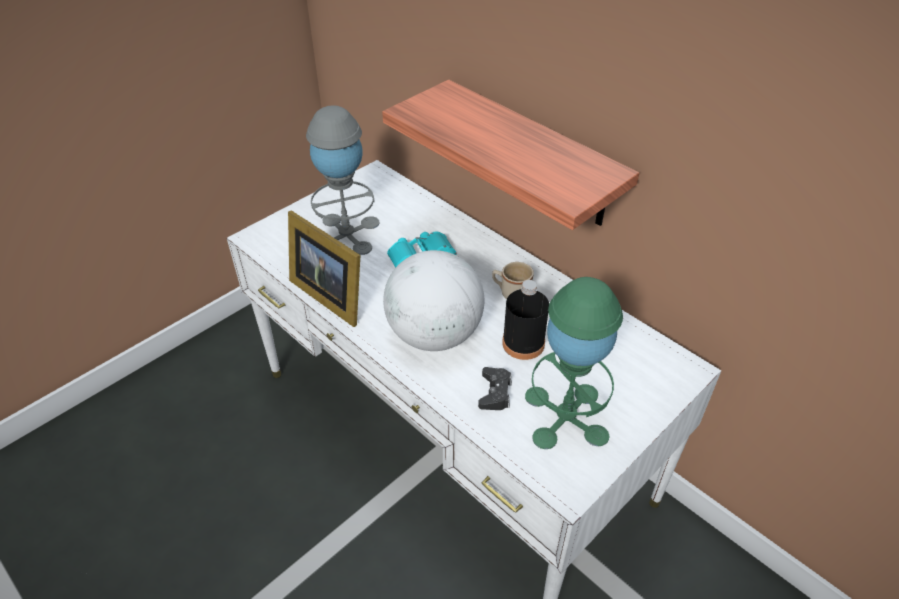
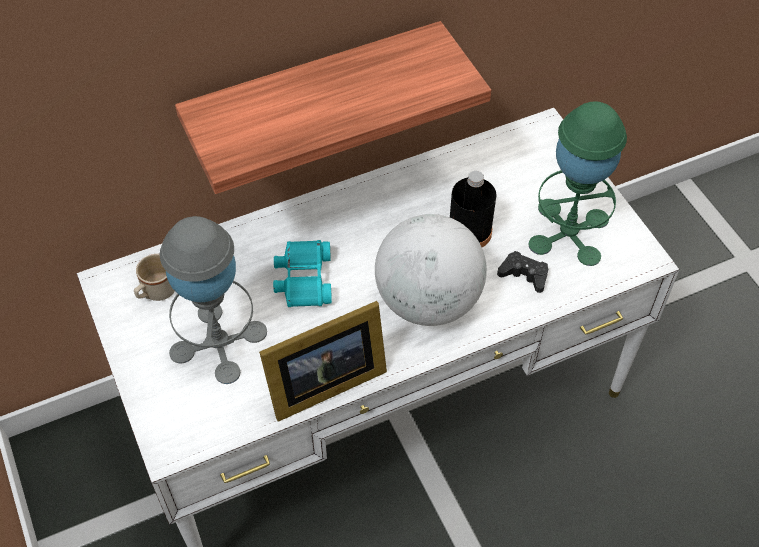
camera: 70 degrees left, 10 degrees up
(511, 293) = (394, 217): beige mug -> beige mug (156, 292)

